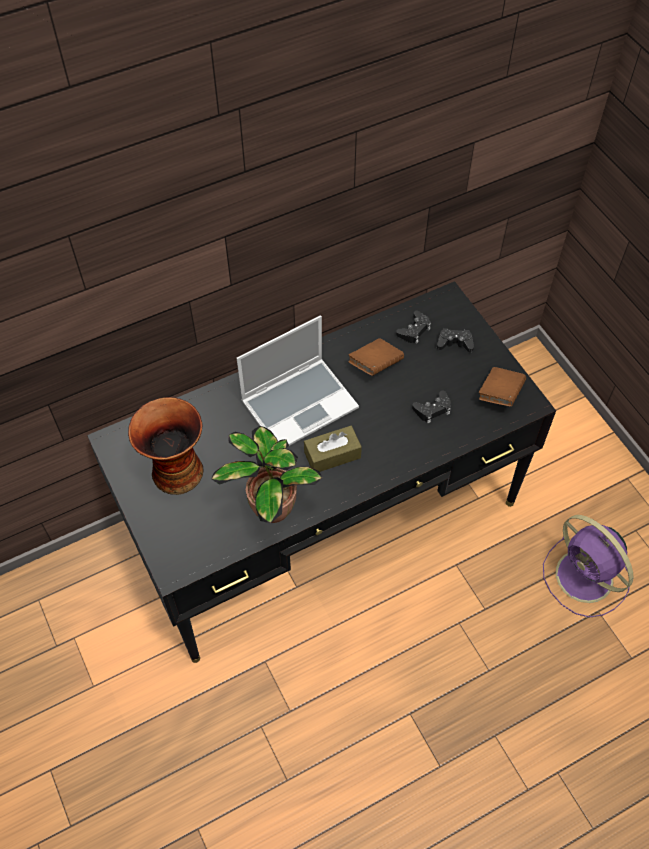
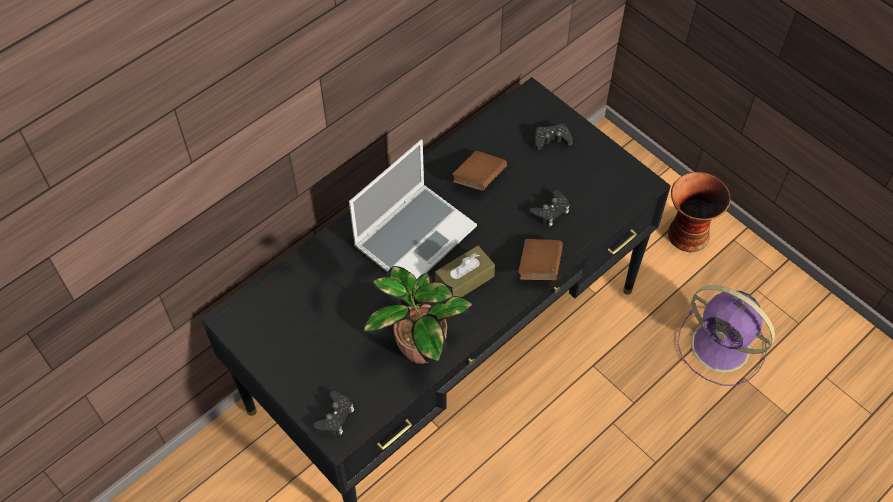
camera: 15 degrees left, 0 degrees up
(175, 471) = (308, 334): vase -> vase (686, 234)
(414, 330) = (507, 135): black game controller -> black game controller (335, 417)
(500, 394) = (611, 181): brown book -> brown book (539, 267)

